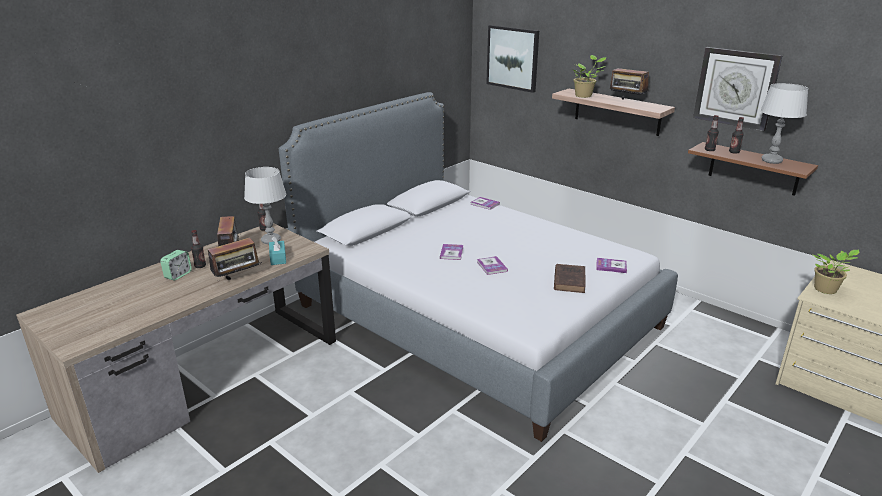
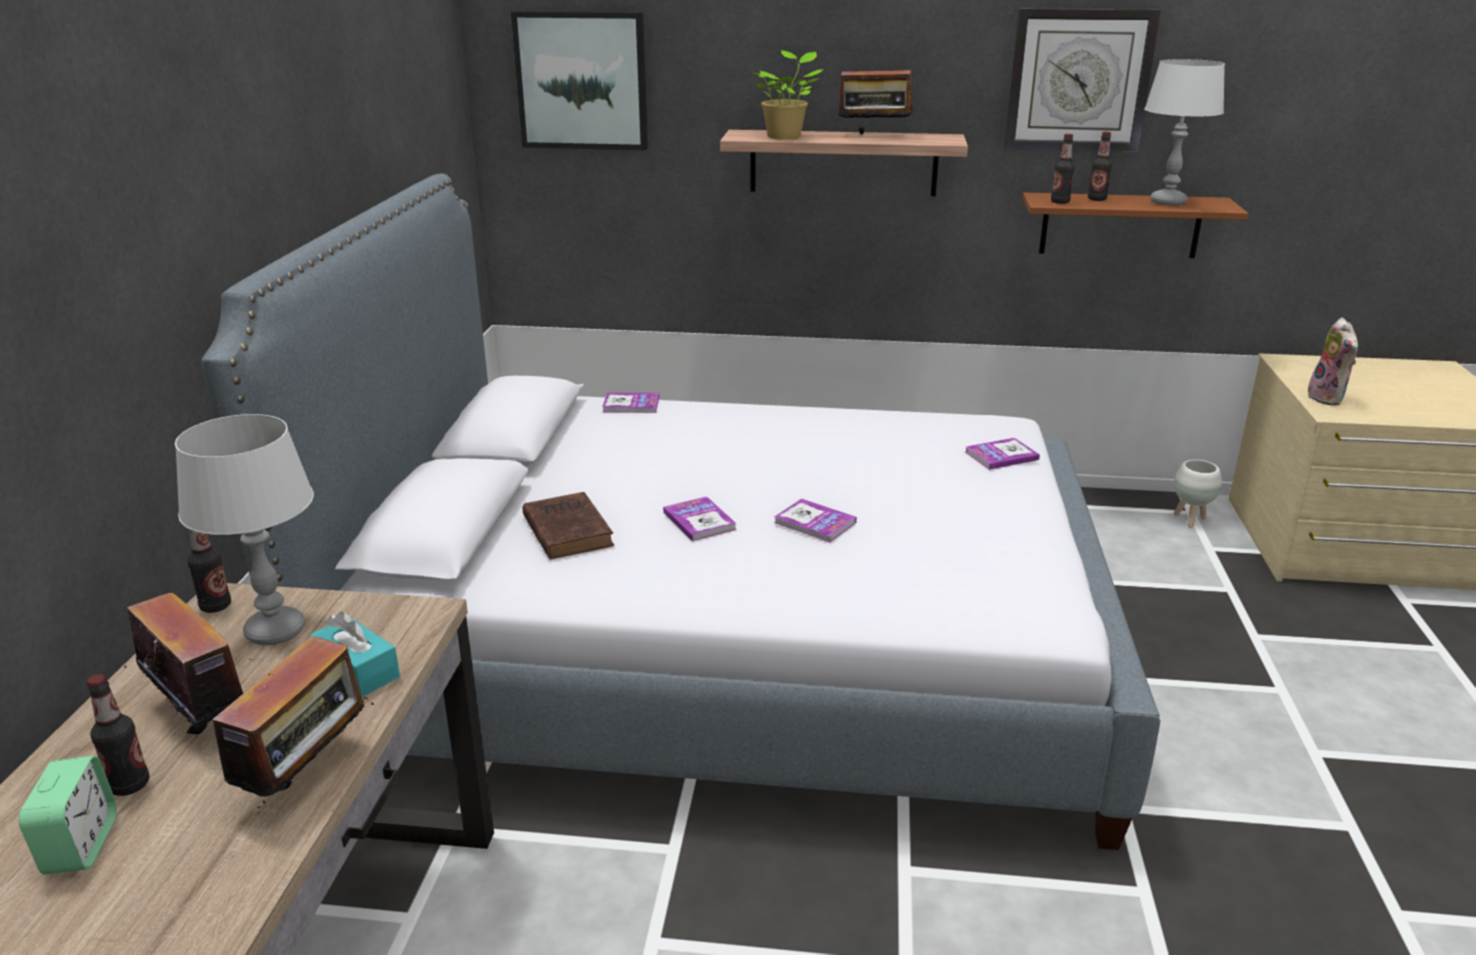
camera: 35 degrees left, 0 degrees up
(569, 280) = (976, 503): brown book -> brown book (566, 530)
(765, 342) = (1189, 520): none -> white planter
(826, 290) = (1328, 398): potted plant -> plush toy

